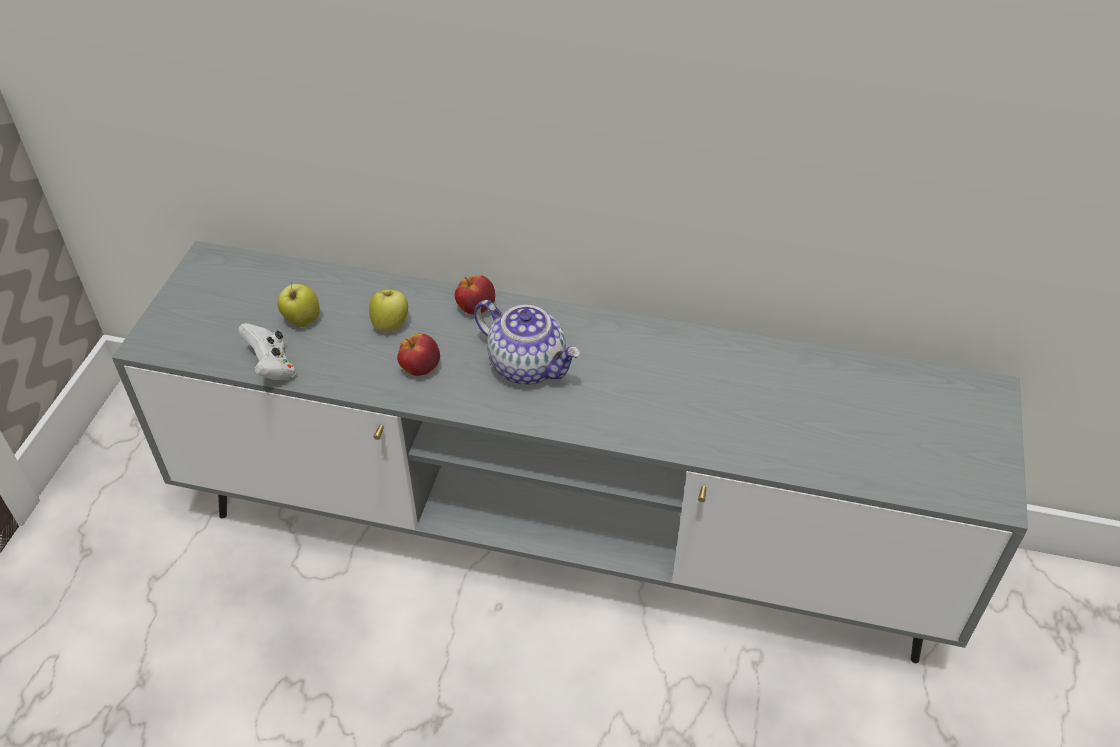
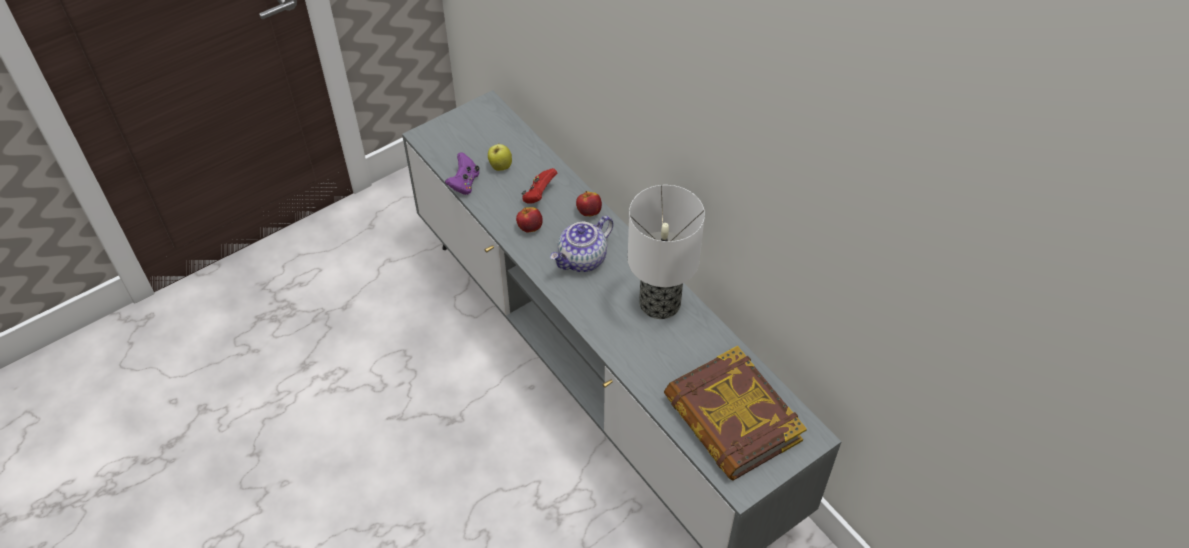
camera: 40 degrees right, 5 degrees up
(272, 367) = (464, 183): white game controller -> purple game controller
(391, 325) = (539, 195): apple -> red game controller
(528, 365) = (582, 259): teapot -> teapot turned 60 degrees clockwise
(673, 359) = (659, 304): none -> table lamp
(895, 431) = (731, 419): none -> book

